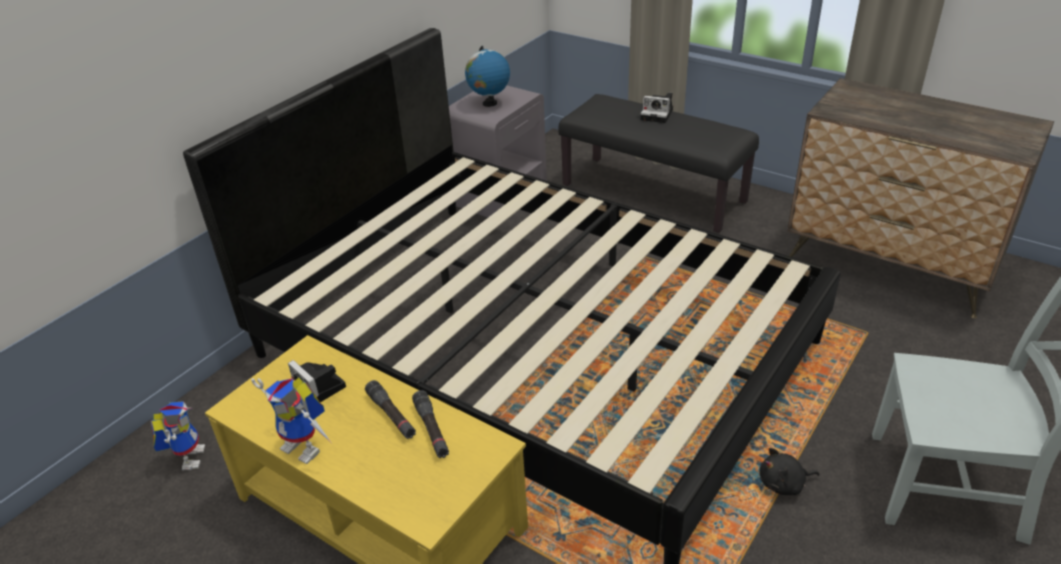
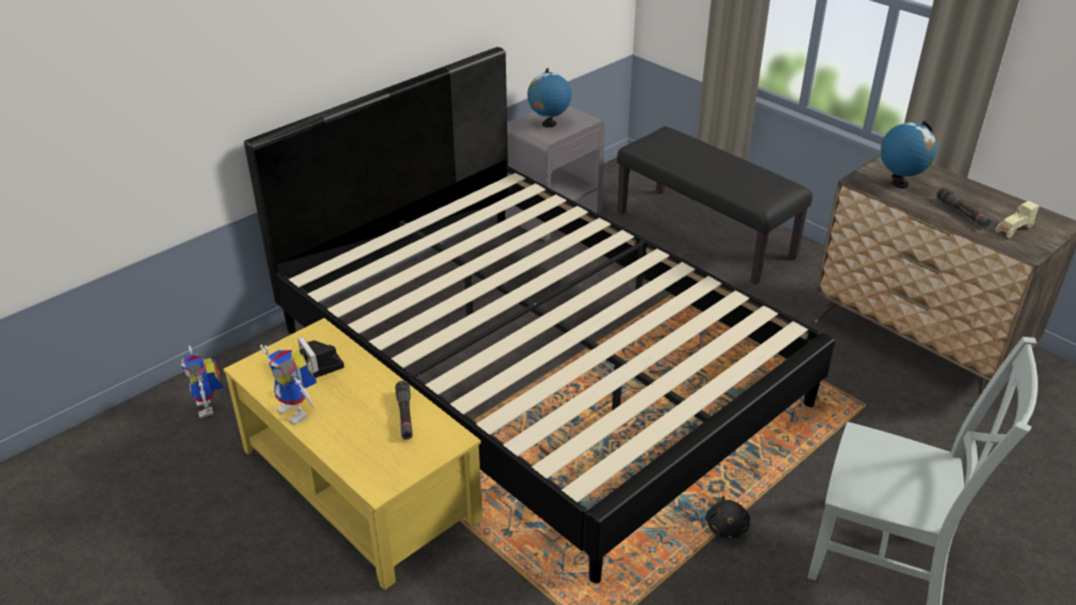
camera: 10 degrees right, 0 degrees up
(189, 456) = (210, 408): toy robot -> toy robot turned 150 degrees clockwise
(391, 415) = (375, 397): black flashlight -> black flashlight (962, 213)
(658, 114) = (716, 156): camera -> none
(784, 484) = (726, 526): black plush toy -> black plush toy turned 90 degrees counterclockwise
(866, 108) = (899, 183): none -> globe
(994, 136) = (1014, 230): none -> beige toy car

